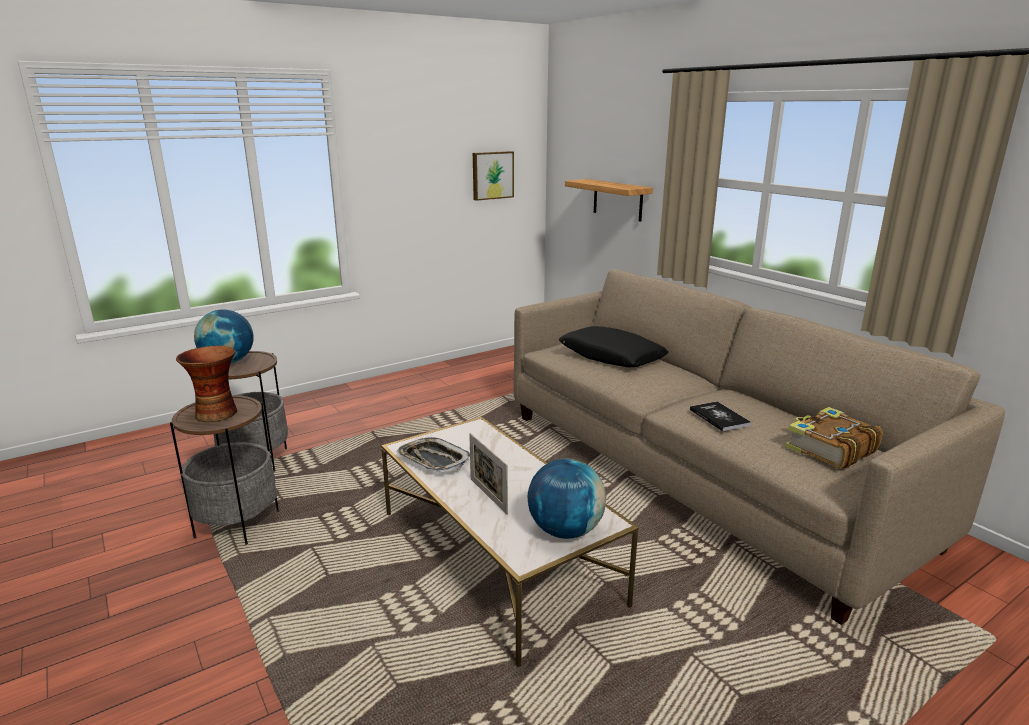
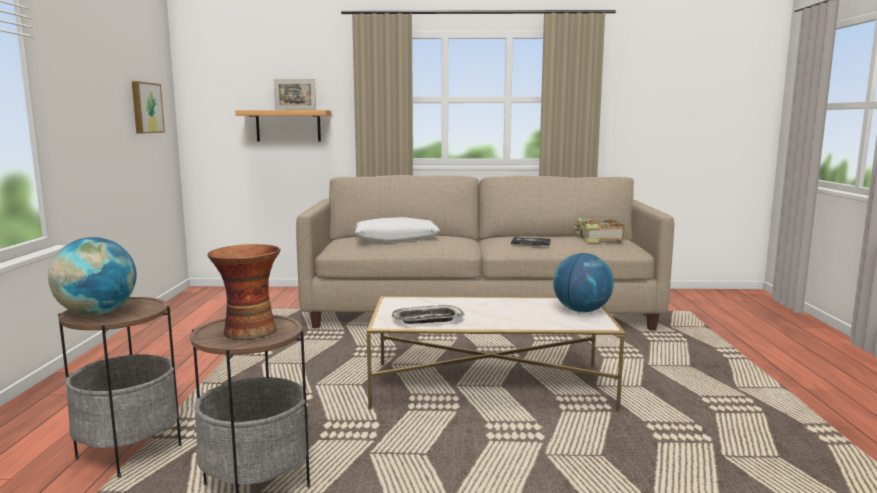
camera: 55 degrees left, 10 degrees down
(488, 496) = (509, 317): picture frame -> picture frame (295, 110)
(611, 357) = (396, 239): black pillow -> white pillow

